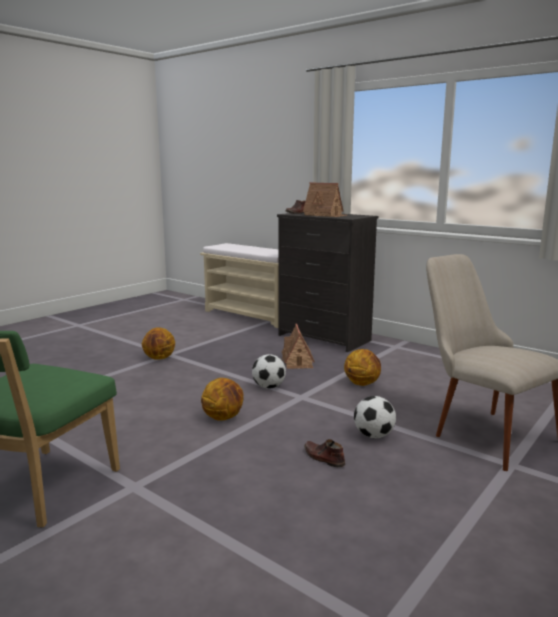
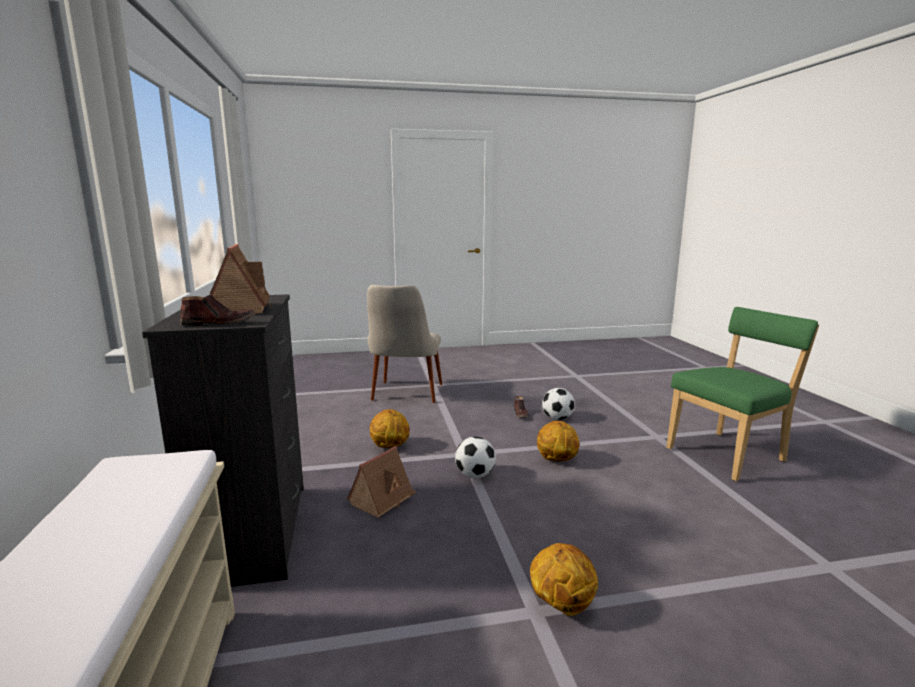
camera: 140 degrees left, 0 degrees up
(373, 435) = (469, 413): football -> football (557, 418)

